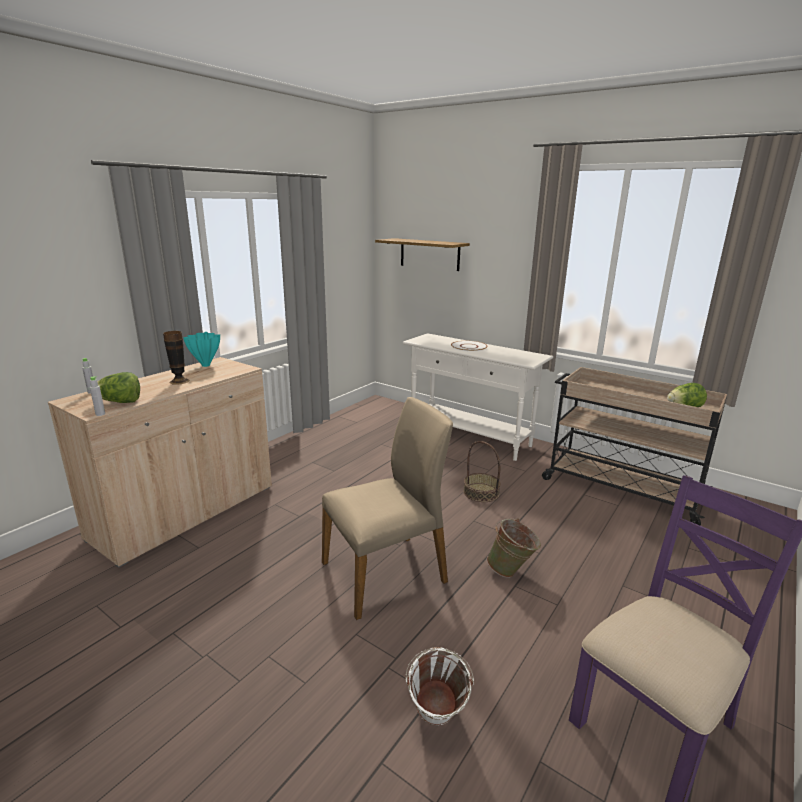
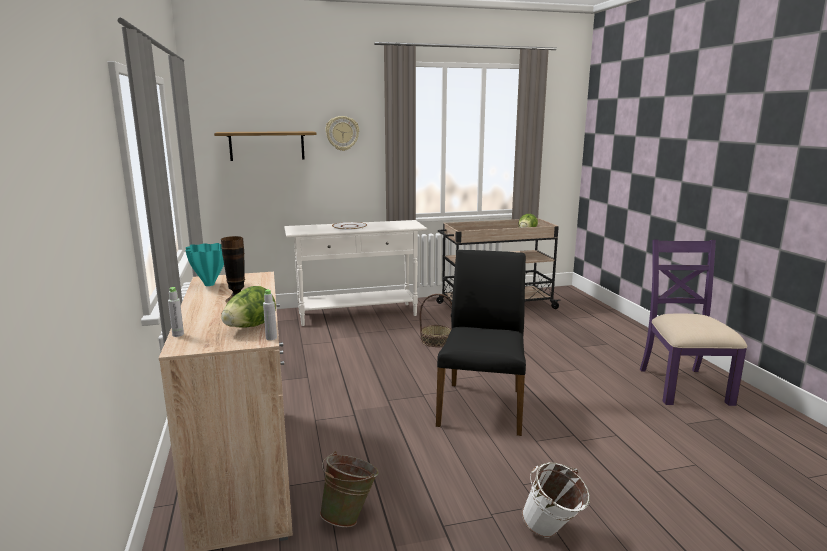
camera: 50 degrees left, 5 degrees down
(385, 572) = (482, 406): beige chair -> black chair
(436, 722) = (639, 442): white bucket -> white bucket (552, 533)
(496, 247) = (342, 133): none -> wall clock
(511, 571) = (534, 368): green bucket -> green bucket (350, 516)

